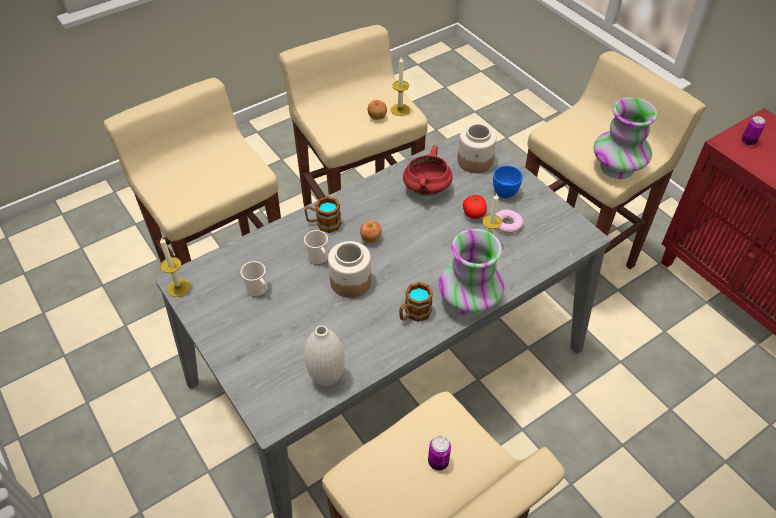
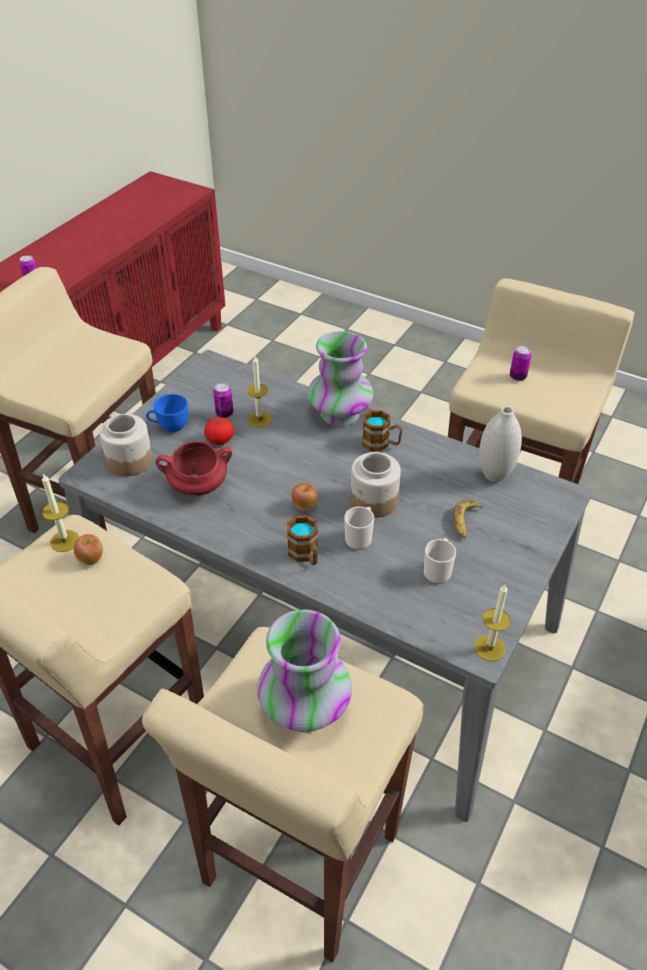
camera: 115 degrees left, 5 degrees down
(290, 330) = (465, 522): none -> banana
(507, 225) = (224, 413): donut -> can
(617, 168) = (112, 348): vase -> vase (305, 707)

